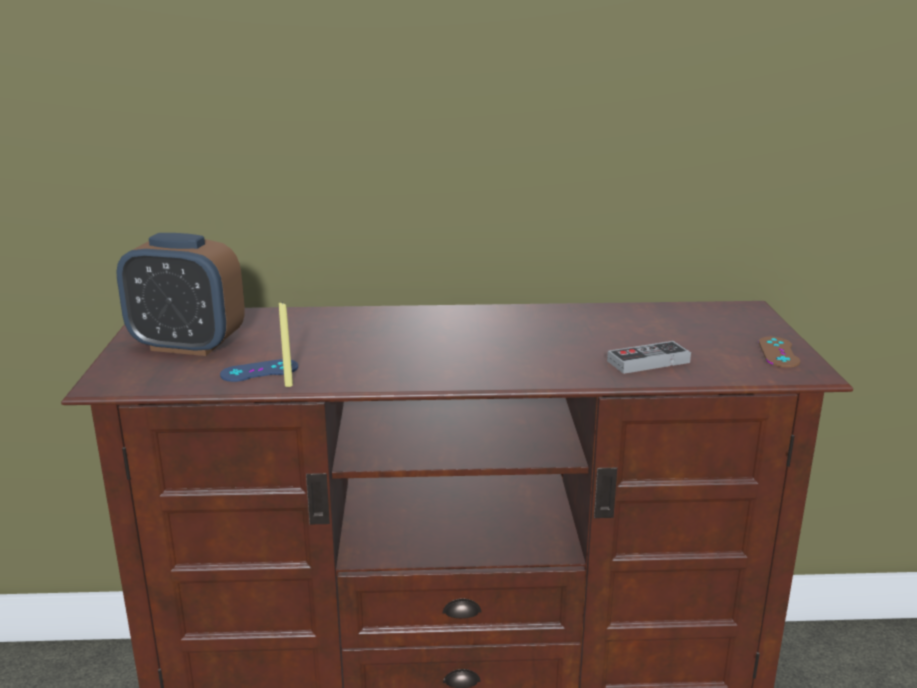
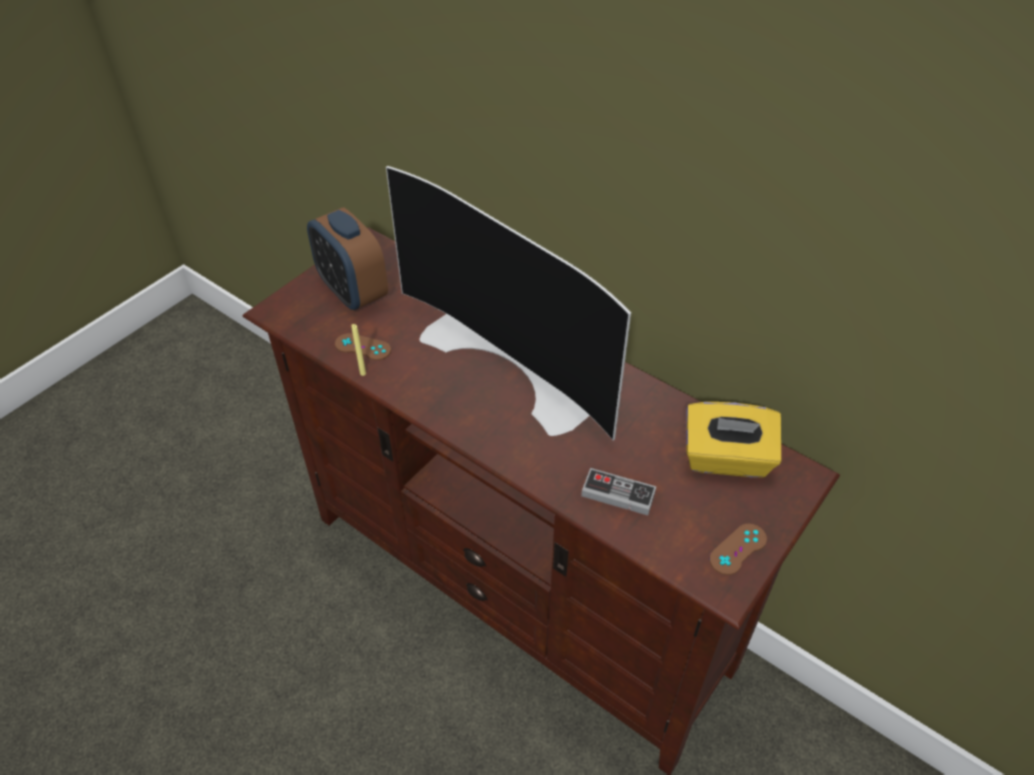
camera: 40 degrees right, 25 degrees up
(259, 371) = (363, 347): blue game controller -> brown game controller
(433, 331) = (515, 362): none -> television
(687, 319) = (726, 459): none -> yellow tissue box

